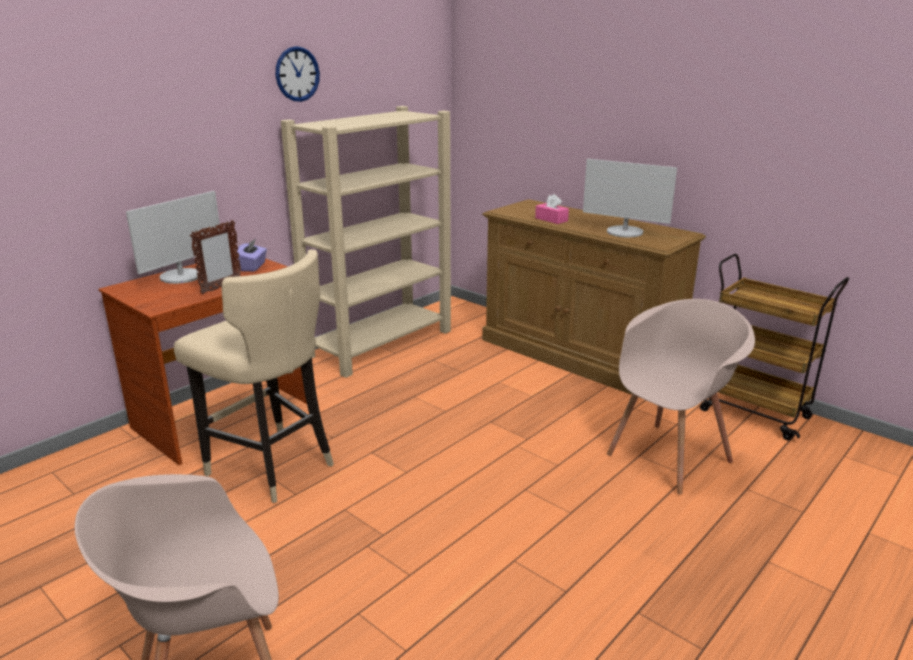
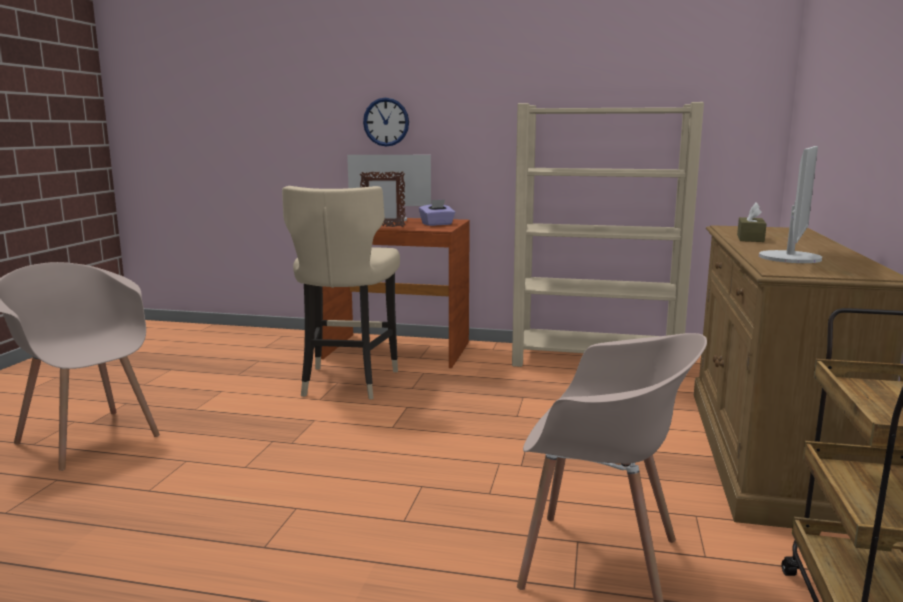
camera: 60 degrees right, 10 degrees down
(297, 74) = (556, 64): wall clock -> wall clock (386, 122)
(551, 219) = (750, 238): pink tissue box -> brown tissue box
(624, 232) = (791, 258): monitor -> monitor turned 150 degrees counterclockwise

